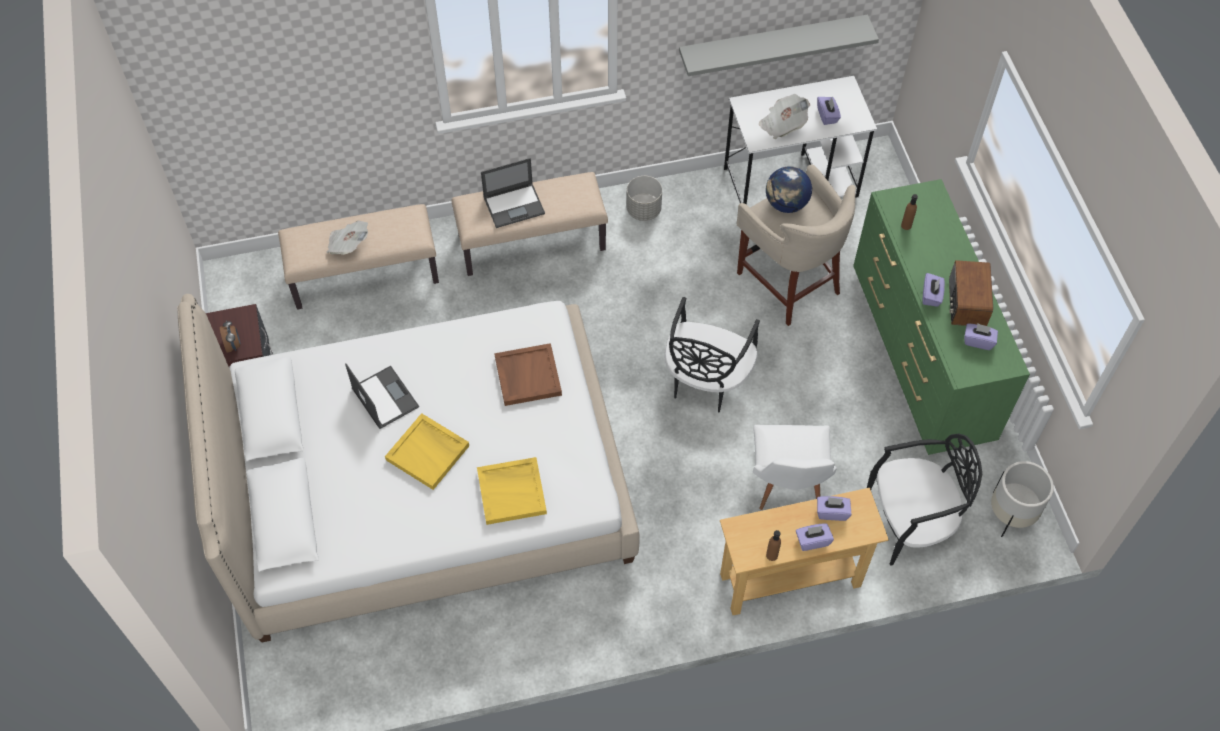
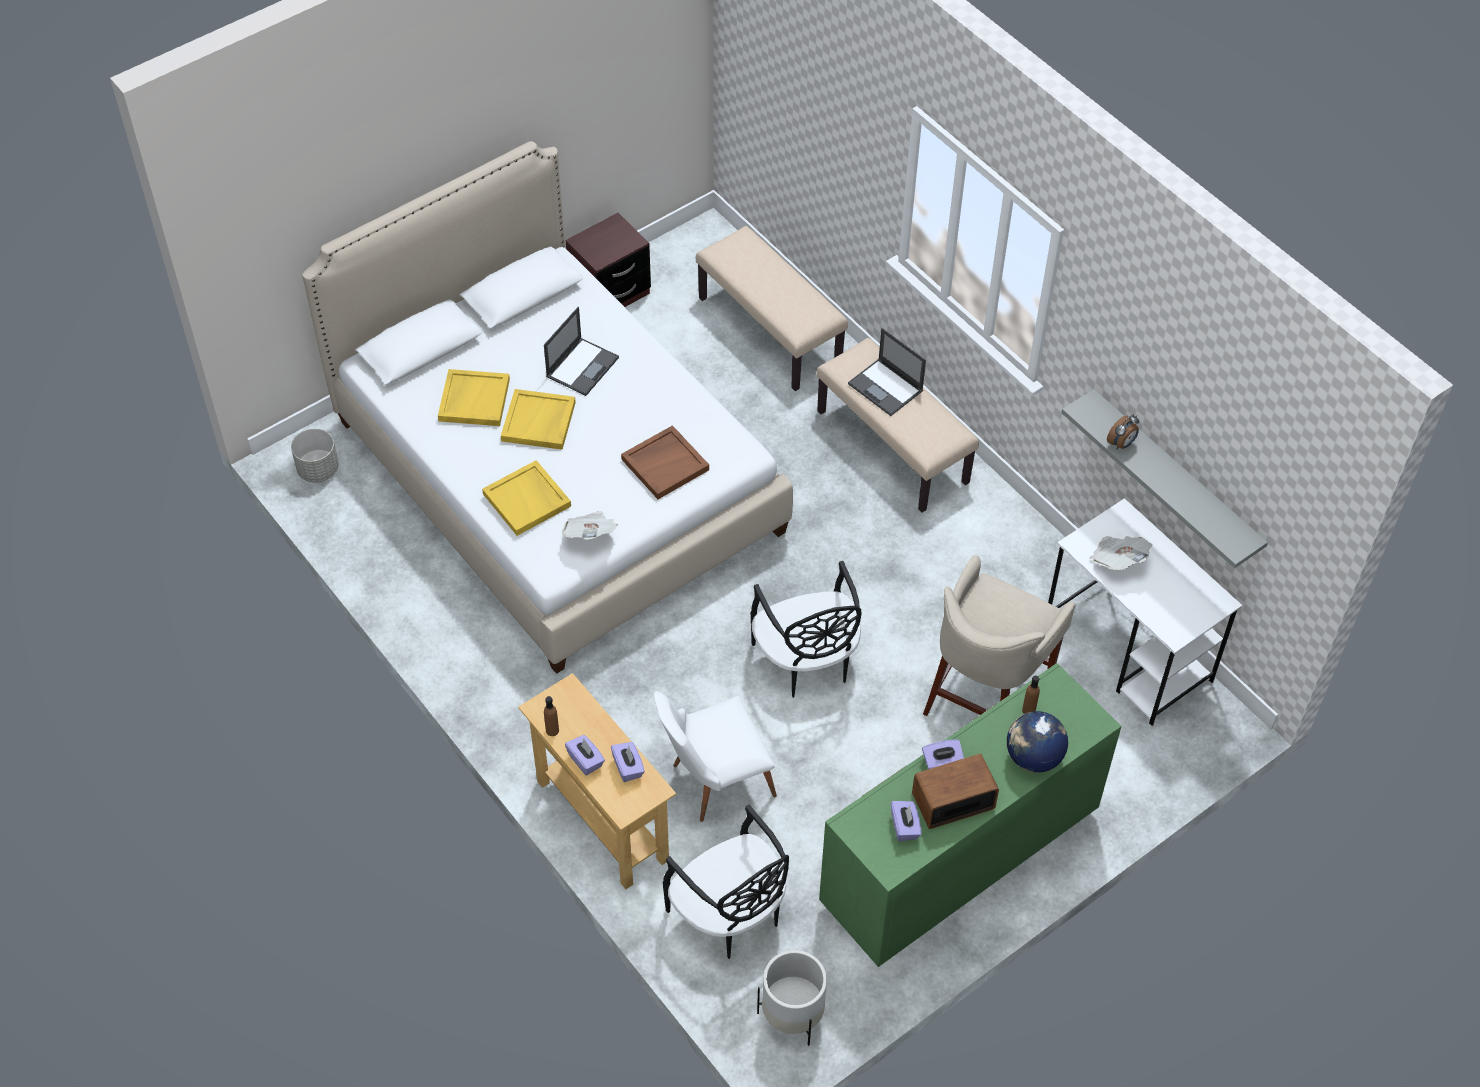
camera: 65 degrees right, 5 degrees down
(233, 345) = (595, 247): alarm clock -> alarm clock (1121, 444)
(348, 245) = (756, 280): newspaper -> newspaper (590, 534)
(372, 495) = (473, 399): none -> yellow tray
(643, 210) = (997, 527): grey planter -> grey planter (318, 470)
(705, 381) = (806, 662): black chair -> black chair turned 105 degrees counterclockwise
(786, 204) = (1012, 604): globe -> globe (1033, 757)
(827, 116) = (1160, 598): purple tissue box -> none

